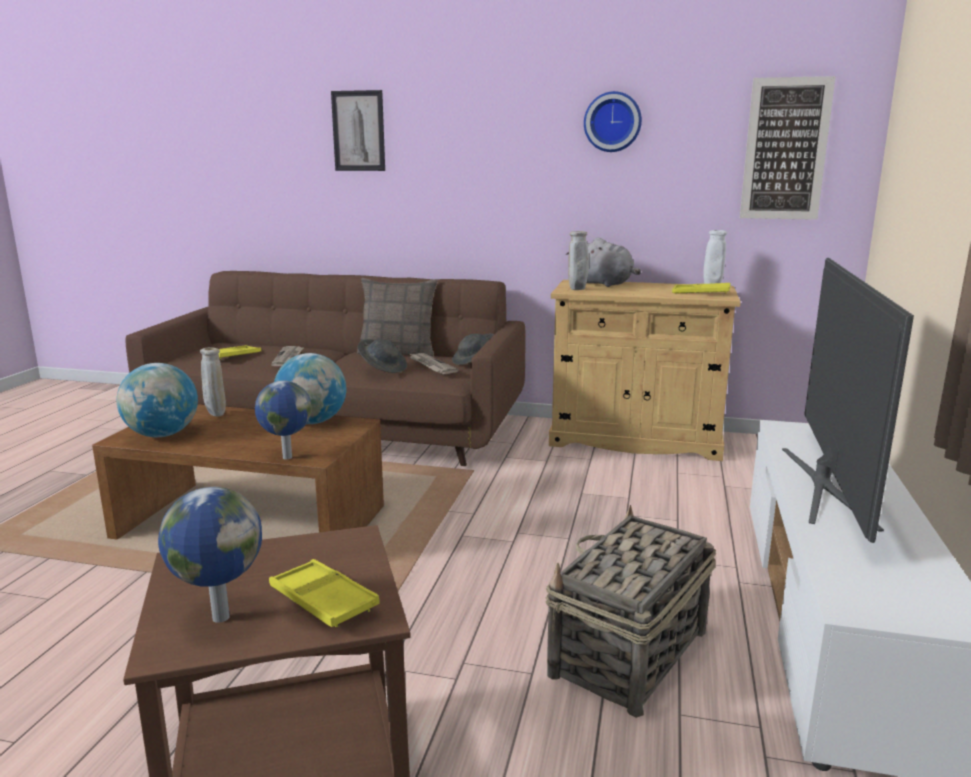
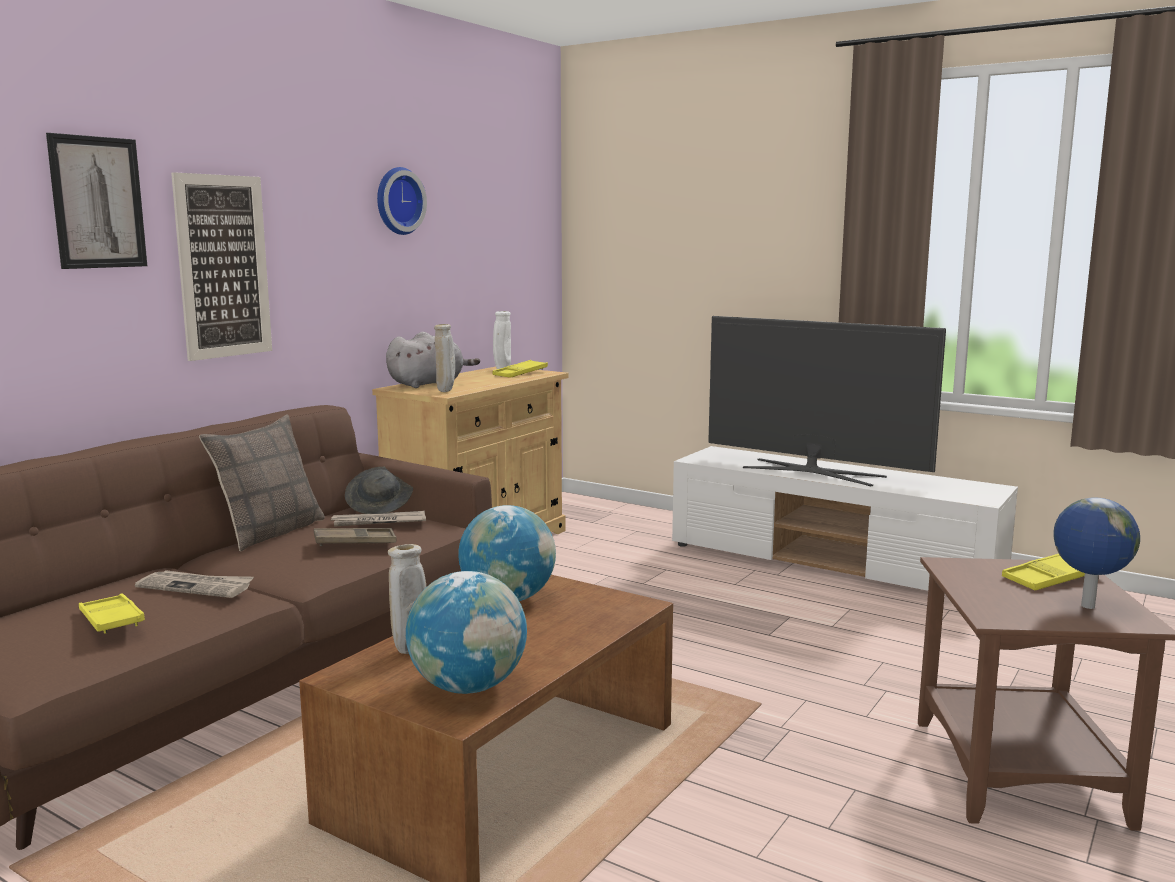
camera: 70 degrees left, 5 degrees down
(286, 457) = (627, 618): globe -> none
(383, 368) = (355, 542): grey hat -> brown tray
(627, 654) = (864, 627): basket -> none
(785, 149) = (514, 231): picture -> picture (223, 266)

